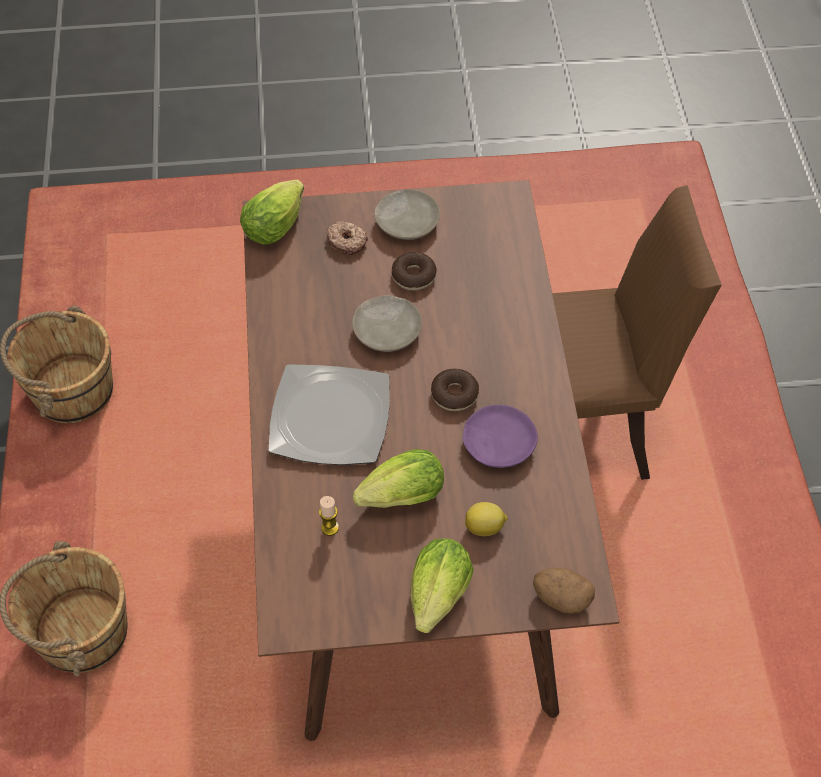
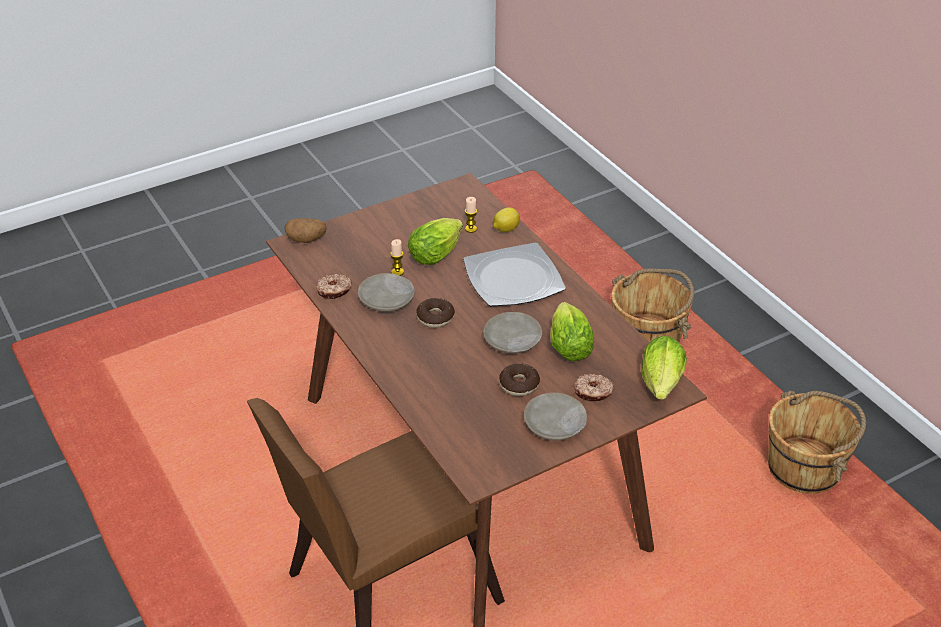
camera: 155 degrees right, 15 degrees down
(436, 600) = (383, 218): lettuce -> lettuce (568, 344)
(464, 486) = (397, 272): none -> candle
(485, 527) = (372, 256): lemon -> lemon (505, 229)
(498, 443) = (387, 300): purple plate -> beige plate
(557, 484) = (334, 291): none -> donut

